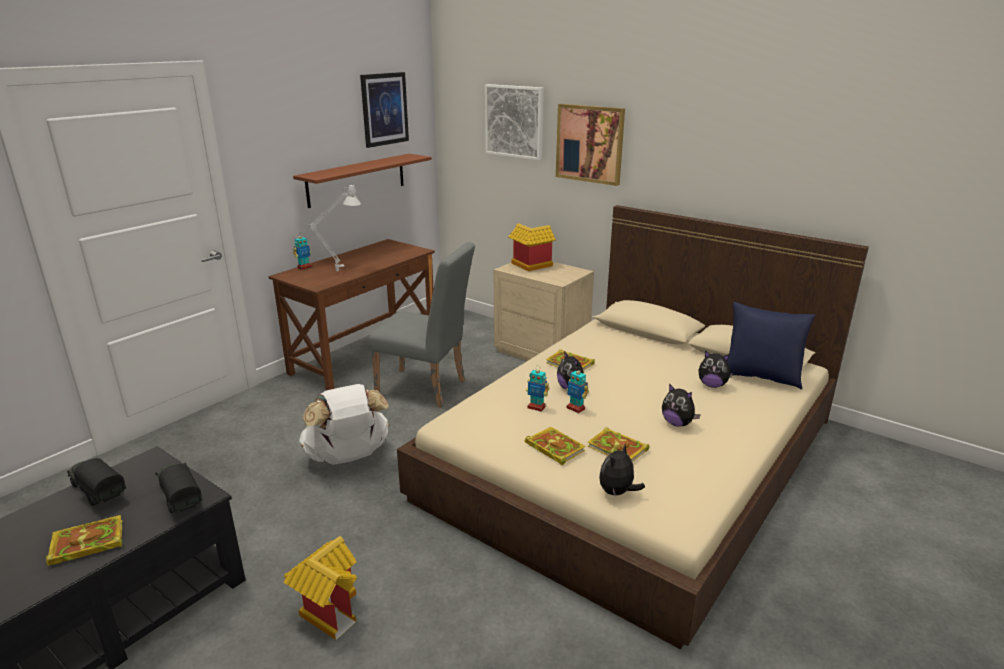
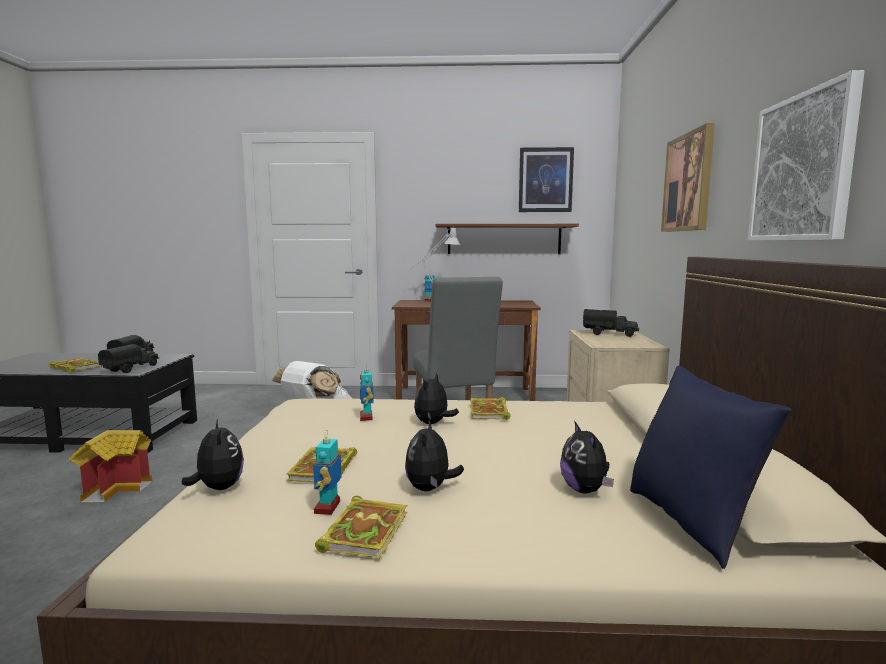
camera: 55 degrees right, 15 degrees down
(514, 121) = (648, 178): picture -> picture (802, 168)
(529, 266) = (610, 334): toy house -> toy truck
(553, 447) = (294, 441): book -> book (365, 530)
(576, 408) = (388, 432): toy robot -> toy robot (328, 507)
(617, 492) = (218, 488): plush toy -> plush toy turned 60 degrees clockwise

